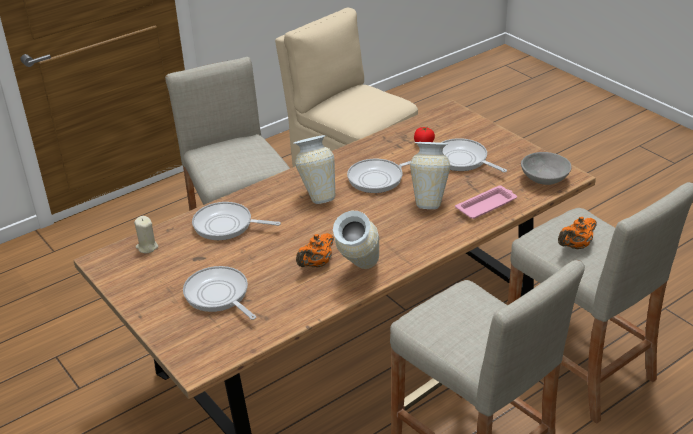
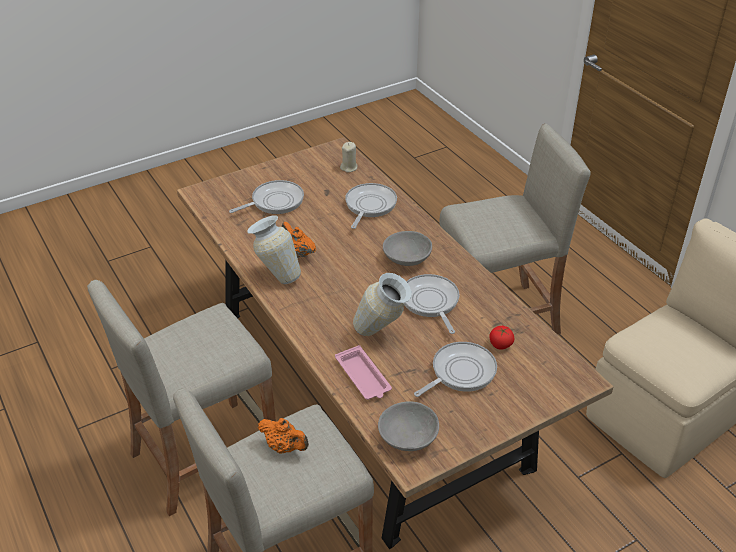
camera: 95 degrees right, 5 degrees up
(317, 195) = (407, 259): vase -> grey bowl
(576, 246) = (284, 447): orange teapot -> orange teapot turned 150 degrees clockwise

